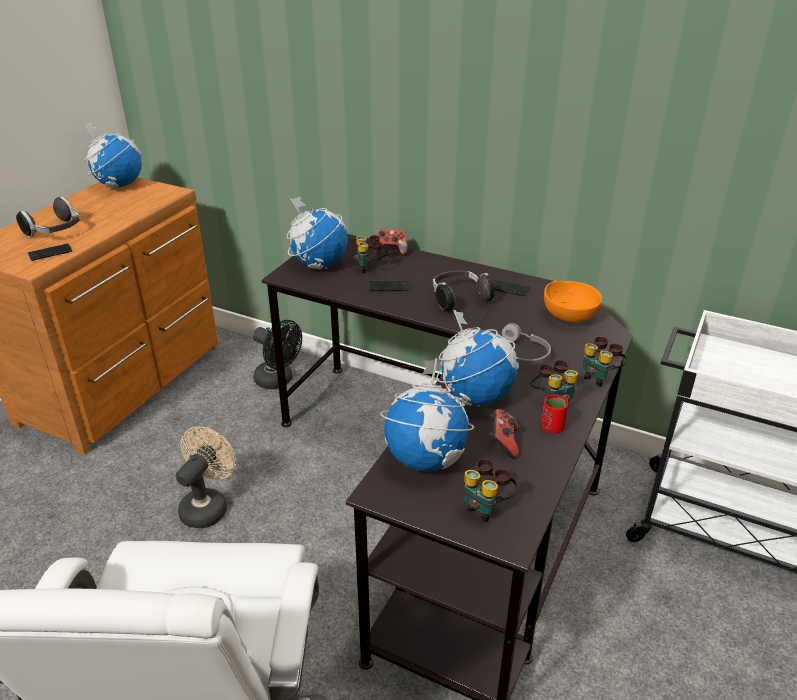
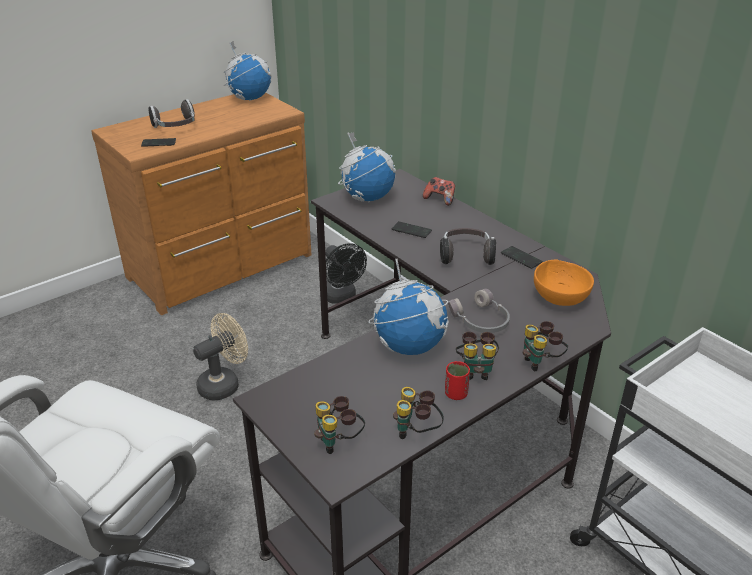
camera: 25 degrees right, 0 degrees up
(371, 268) = (409, 211): binoculars -> binoculars (417, 433)
(426, 458) = (323, 385): globe -> none
(503, 443) = (399, 393): game controller -> none

